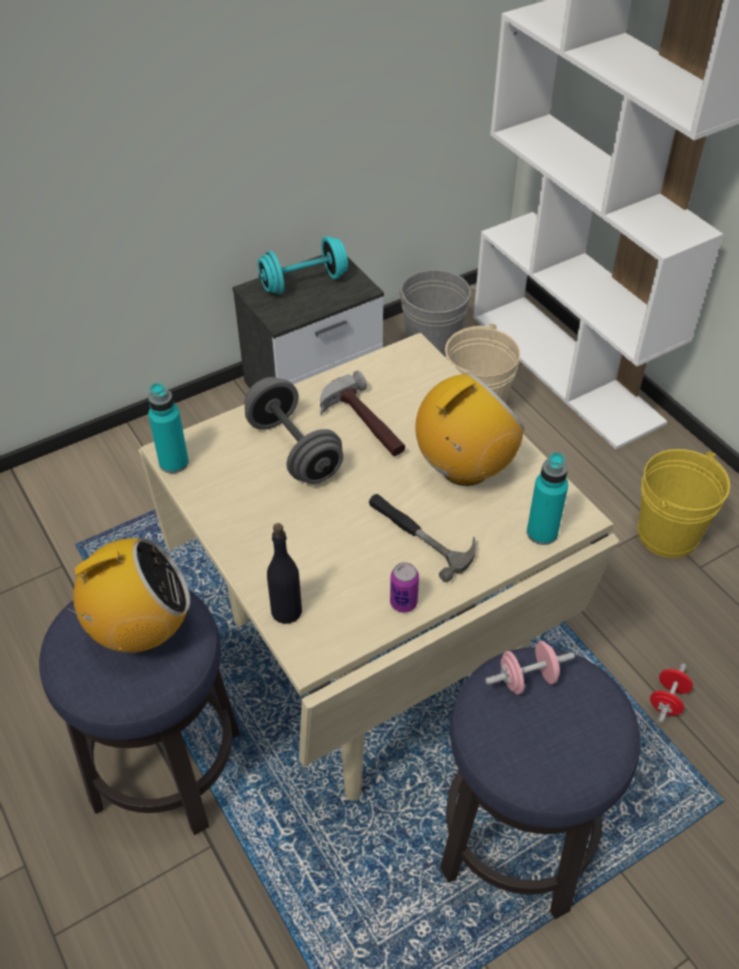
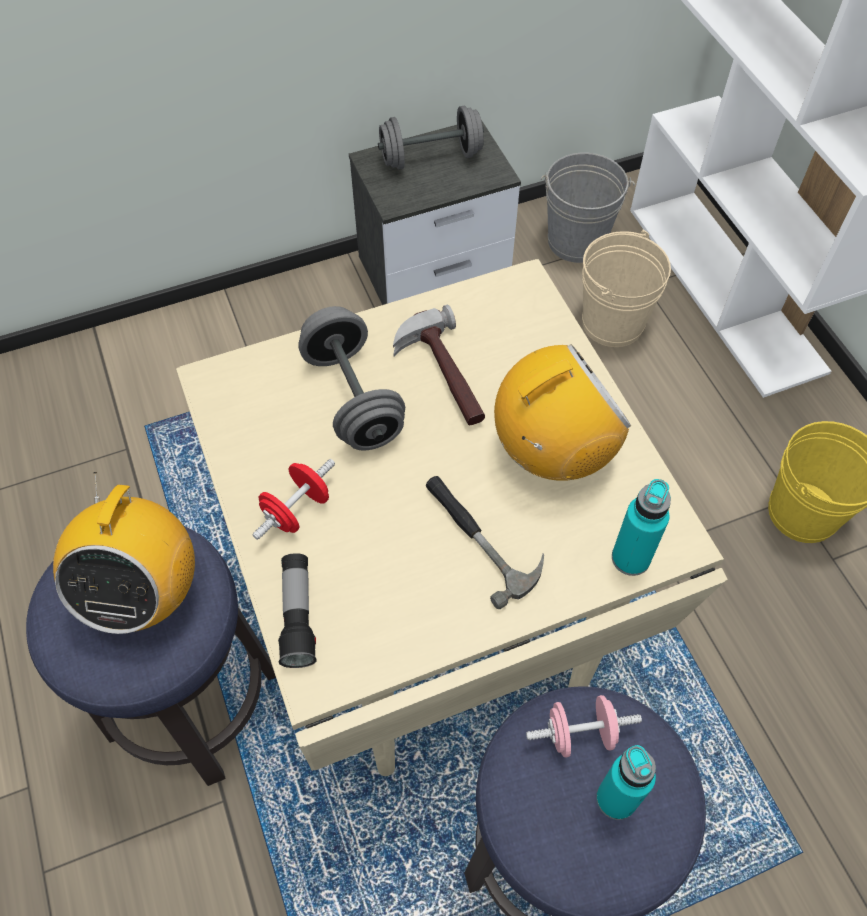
camera: 10 degrees right, 10 degrees up
(141, 630) = (144, 592): radio -> radio turned 105 degrees clockwise
(174, 463) = (209, 395): turquoise bottle -> turquoise bottle (616, 799)
(286, 611) = (298, 615): black bottle -> flashlight
(304, 282) = (431, 157): turquoise dumbbell -> grey dumbbell
(403, 603) = (440, 628): can -> none
(667, 700) = (761, 718): red dumbbell -> red dumbbell (297, 510)

